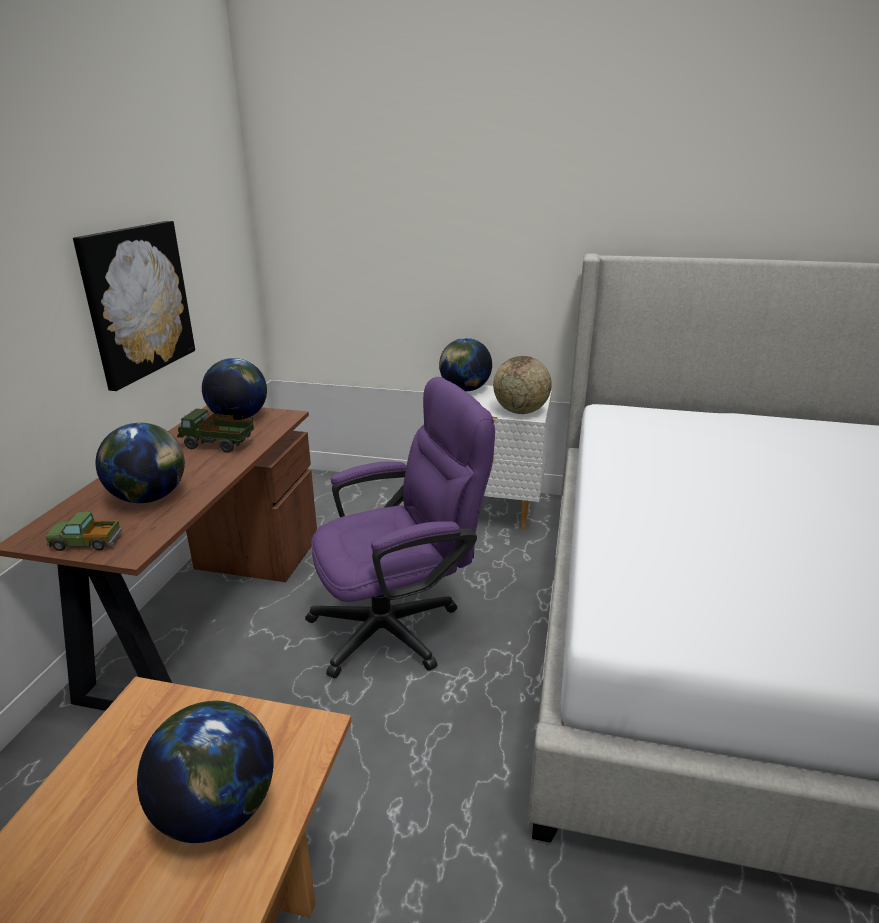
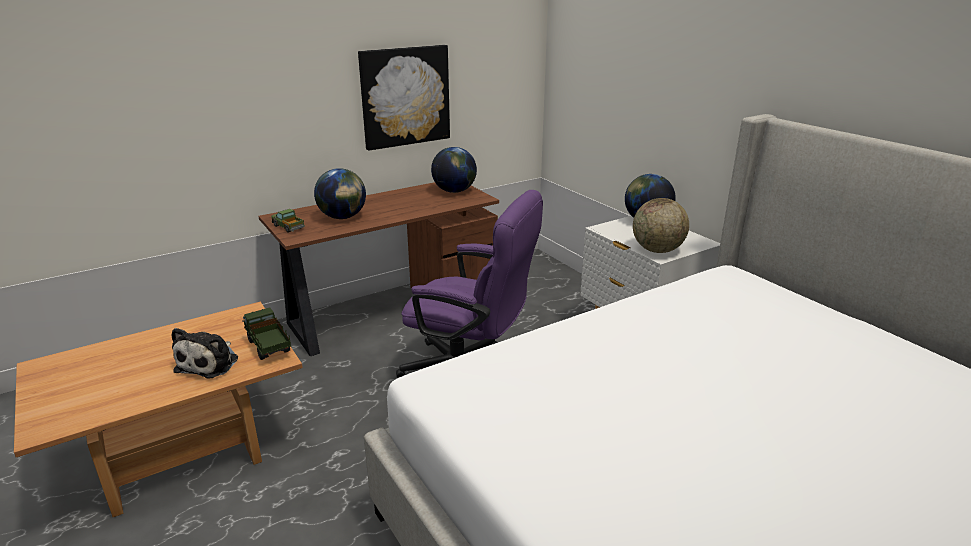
camera: 45 degrees right, 0 degrees up
(217, 810) = (210, 363): globe -> plush toy
(218, 445) = (416, 203): toy truck -> toy truck (268, 348)

